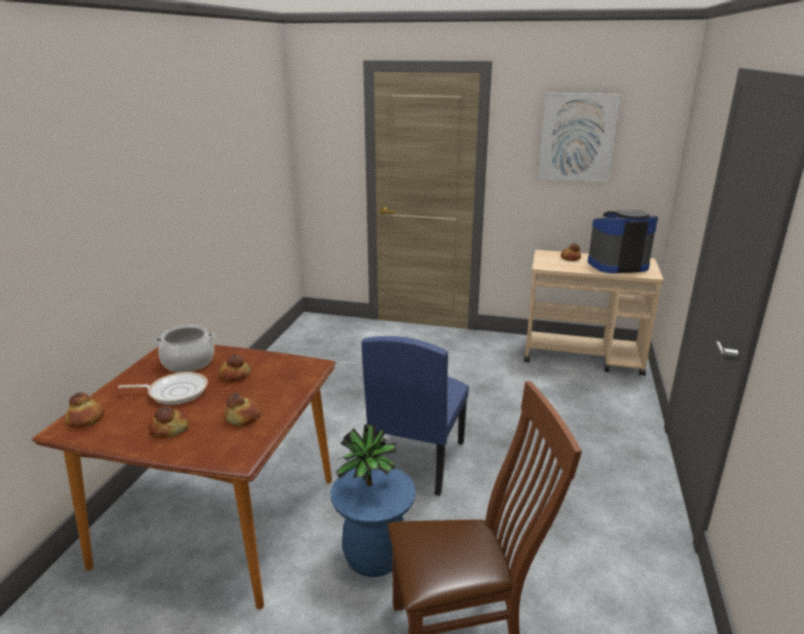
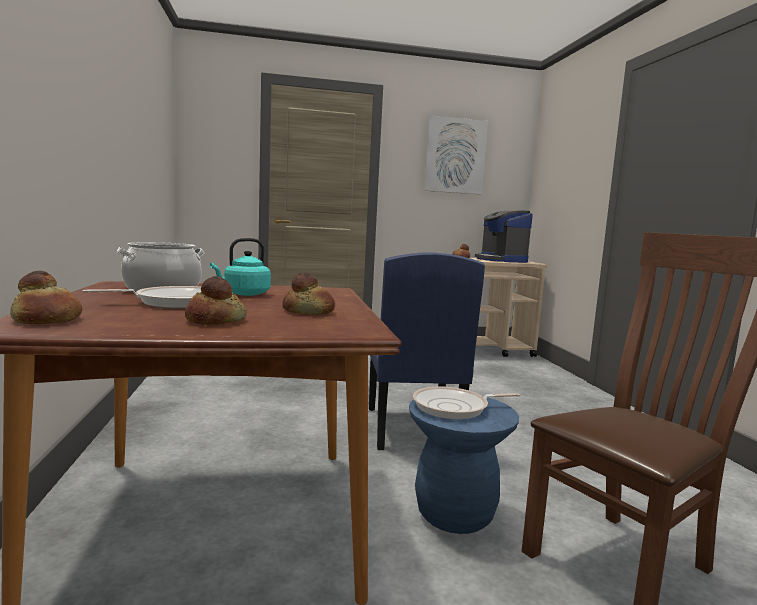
camera: 25 degrees left, 15 degrees down
(234, 375) = (244, 294): bread -> turquoise kettle
(368, 487) = (454, 408): potted plant -> frying pan
(617, 265) = (501, 260): coffee machine -> coffee machine turned 75 degrees counterclockwise

